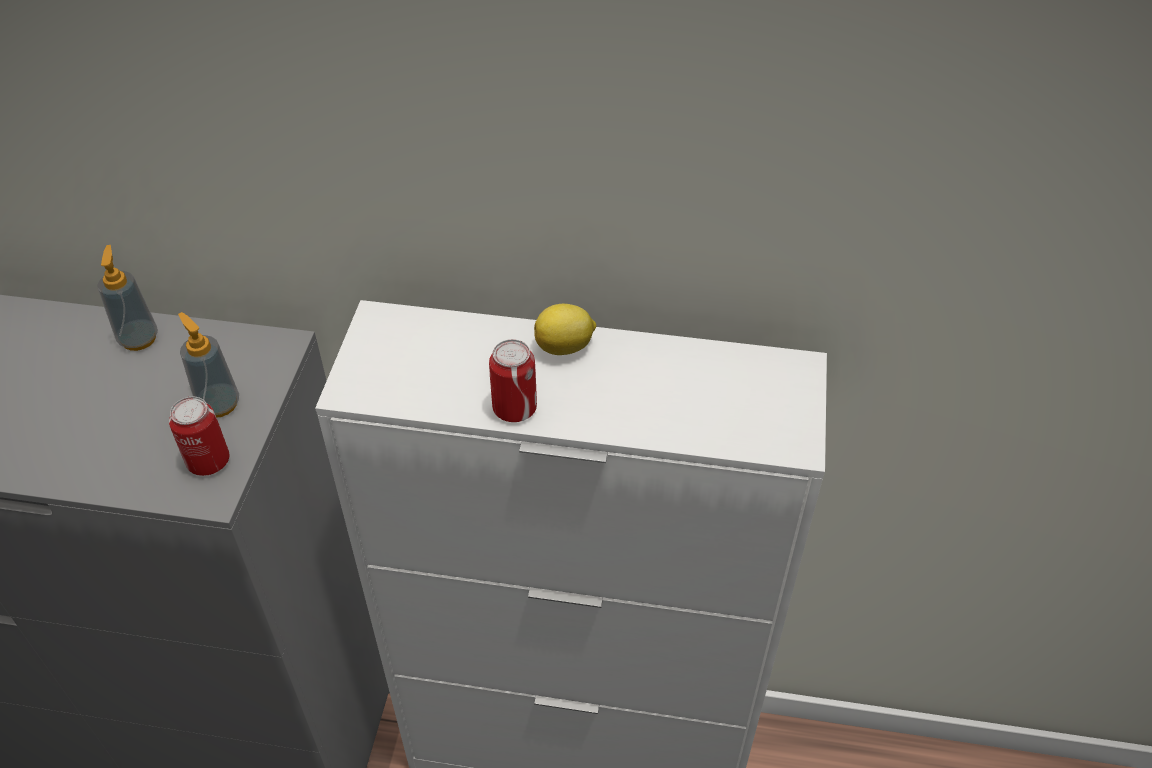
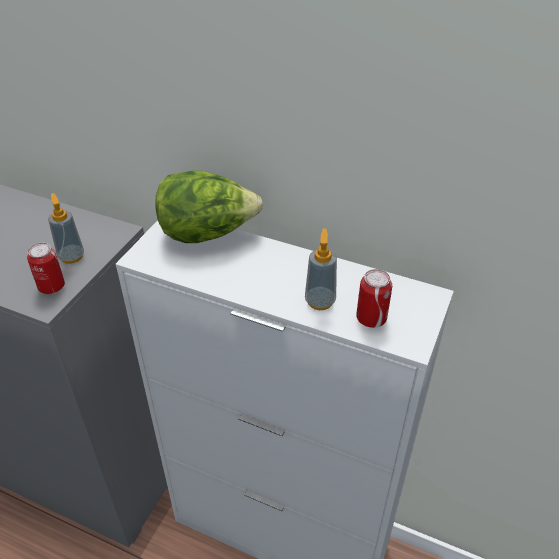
camera: 15 degrees right, 5 degrees down
(139, 338) = (44, 214): soap dispenser -> soap dispenser (320, 301)
(440, 330) = (207, 233): none -> lettuce
(514, 408) = (234, 286): can -> can (371, 318)
(565, 347) = (280, 256): lemon -> none

